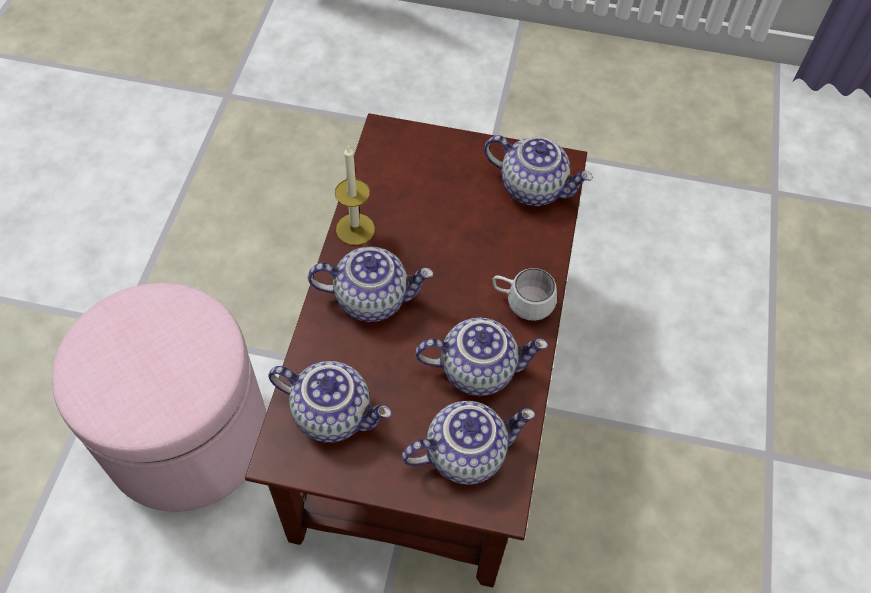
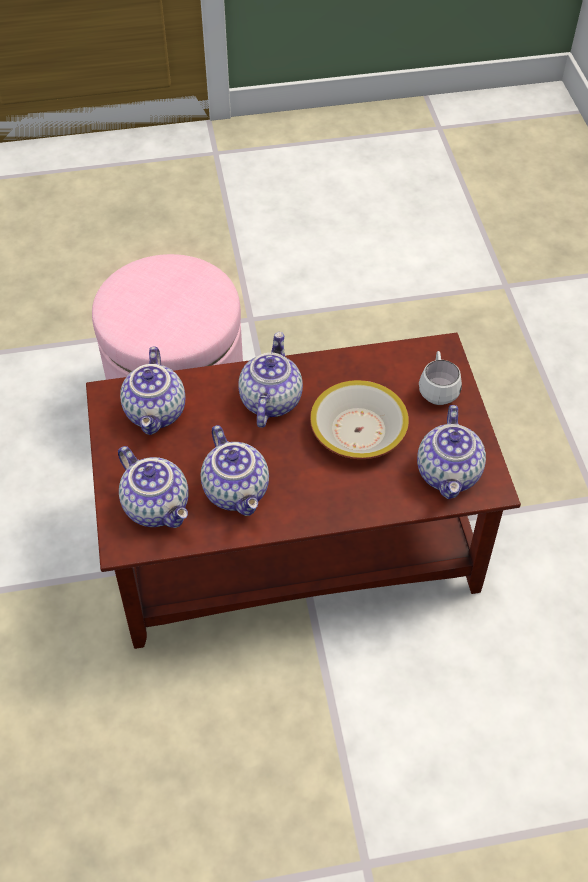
camera: 70 degrees right, 5 degrees down
(355, 229) = (330, 366): candle -> none
(372, 298) = (270, 400): teapot -> teapot turned 150 degrees counterclockwise
(450, 237) = (358, 431): none -> bowl
(521, 303) = (317, 502): white mug -> white mug (437, 389)

